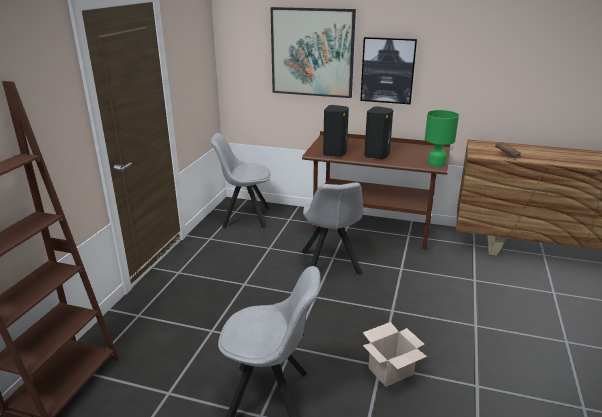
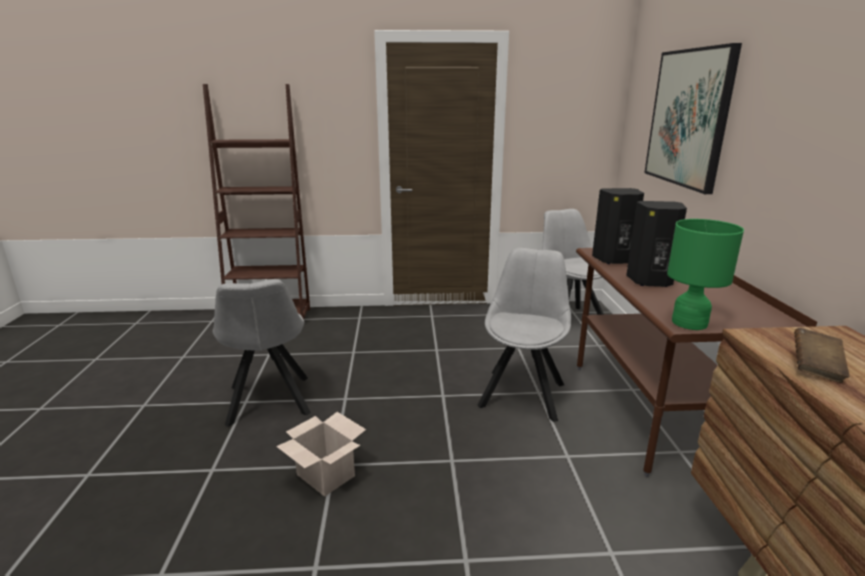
camera: 70 degrees right, 5 degrees down
(331, 264) = (522, 393): grey chair -> grey chair turned 135 degrees clockwise
(387, 70) = (759, 153): picture -> none

